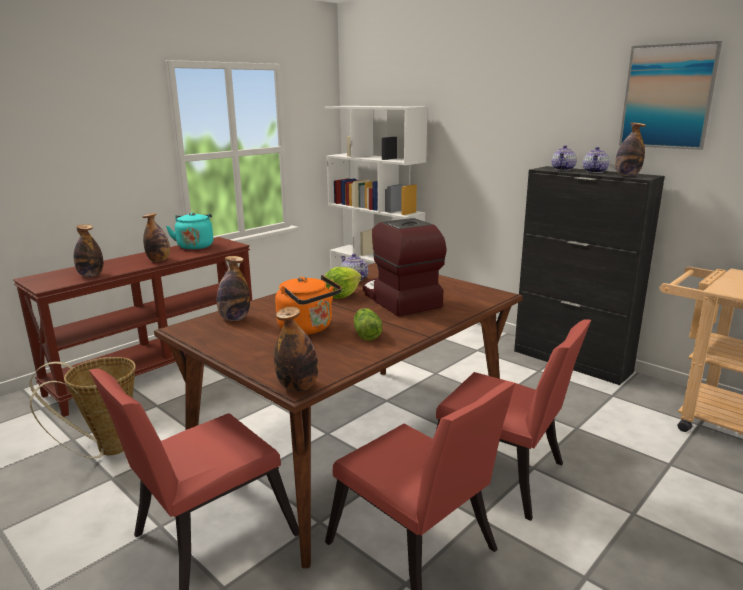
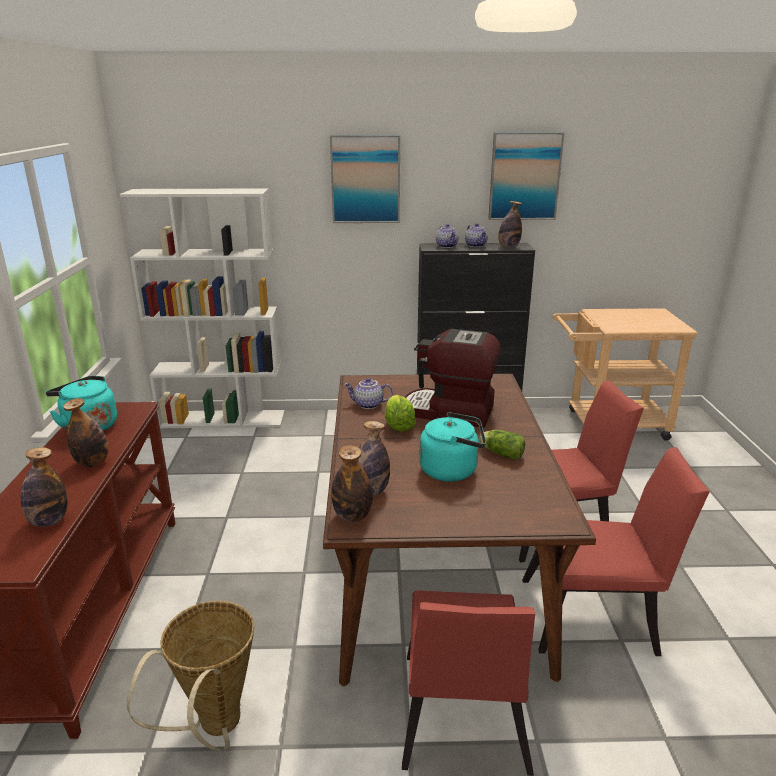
camera: 45 degrees left, 5 degrees up
(298, 387) = (566, 522): bottle -> bottle (352, 516)
(308, 329) = (452, 470): orange kettle -> turquoise kettle
(504, 99) = (365, 179): none -> picture

